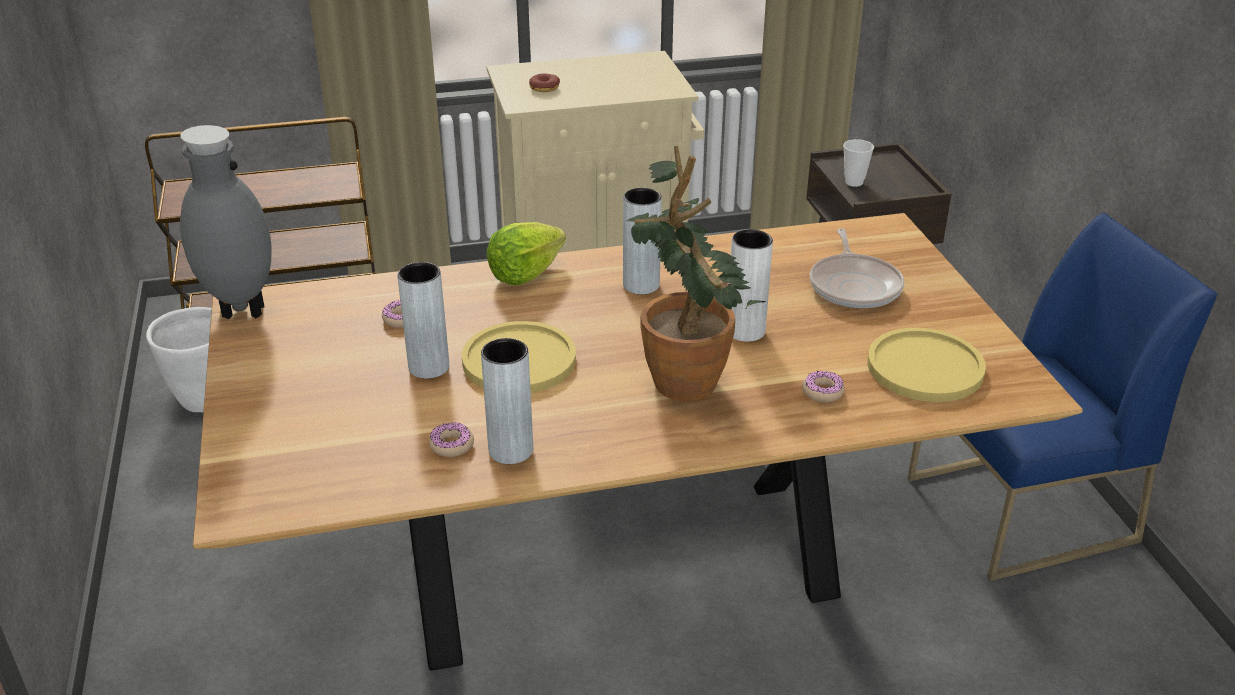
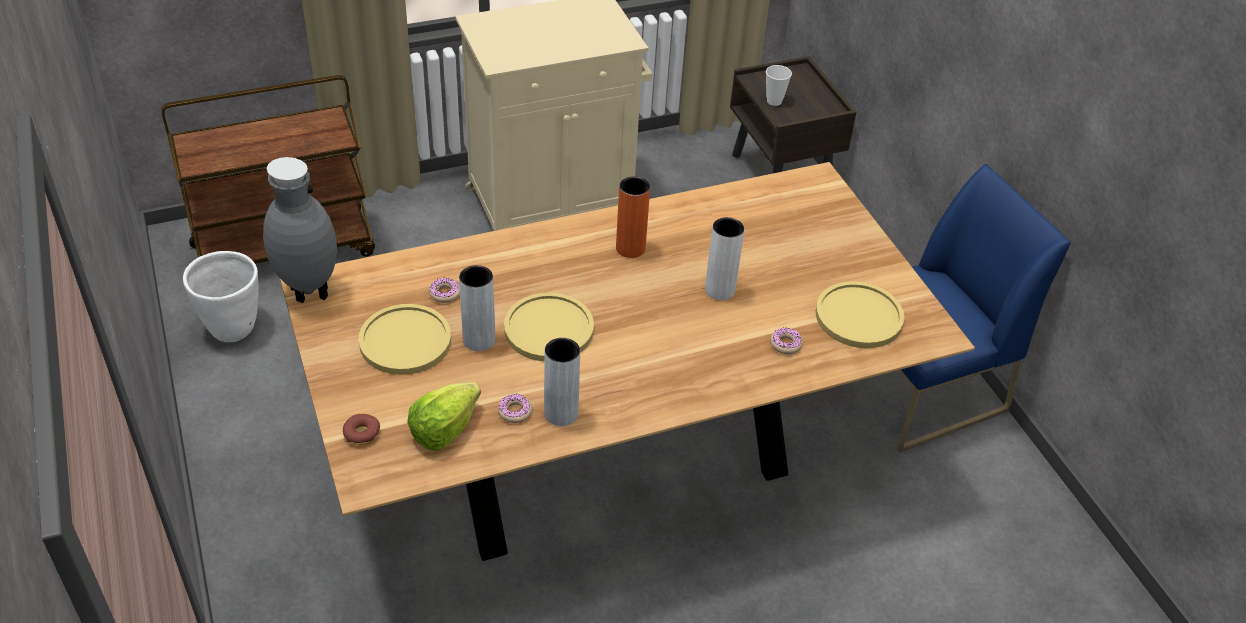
camera: 10 degrees left, 10 degrees up
(338, 363) = (405, 341): none -> yellow plate
(525, 274) = (534, 242): lettuce -> lettuce (444, 430)
(544, 88) = (513, 42): donut -> donut (362, 433)
(641, 285) = (630, 248): grey vase -> orange vase
(686, 373) = (680, 333): potted plant -> none
(854, 285) = (798, 240): frying pan -> none

